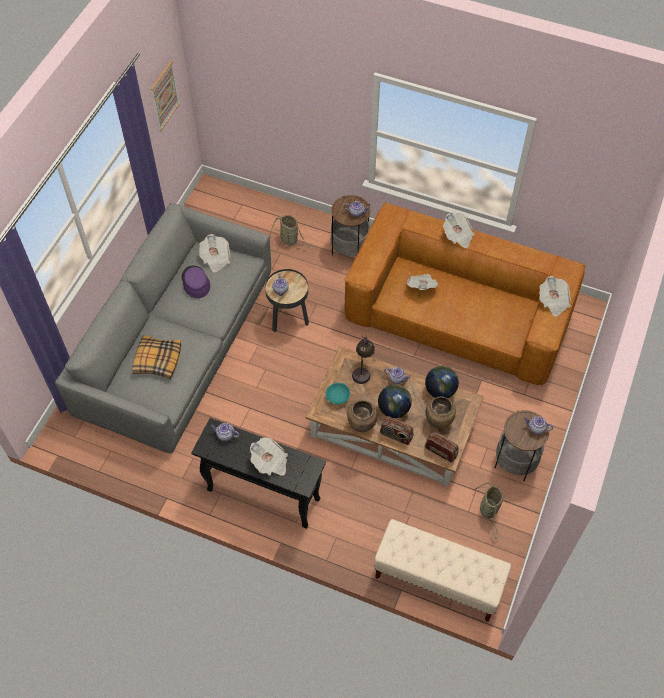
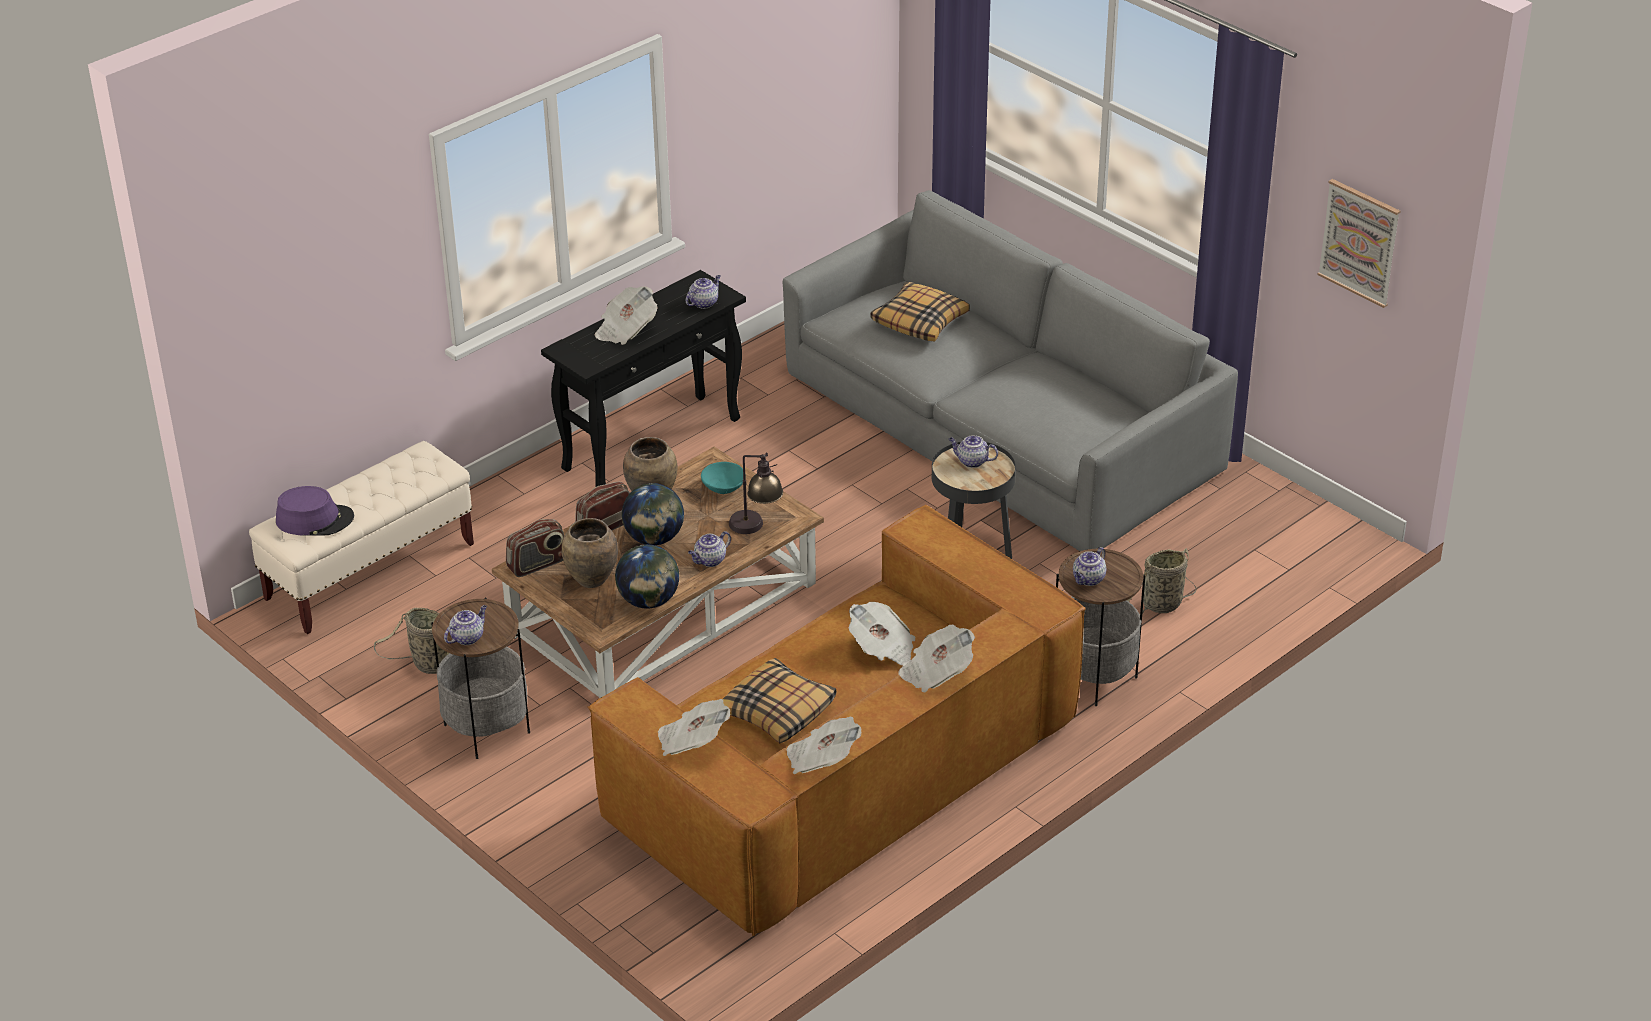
camera: 115 degrees right, 20 degrees down
(195, 282) = (1056, 387): purple hat -> purple hat (315, 519)
(215, 258) = (1097, 419): newspaper -> newspaper (822, 760)
(484, 308) = (778, 711): none -> pillow

